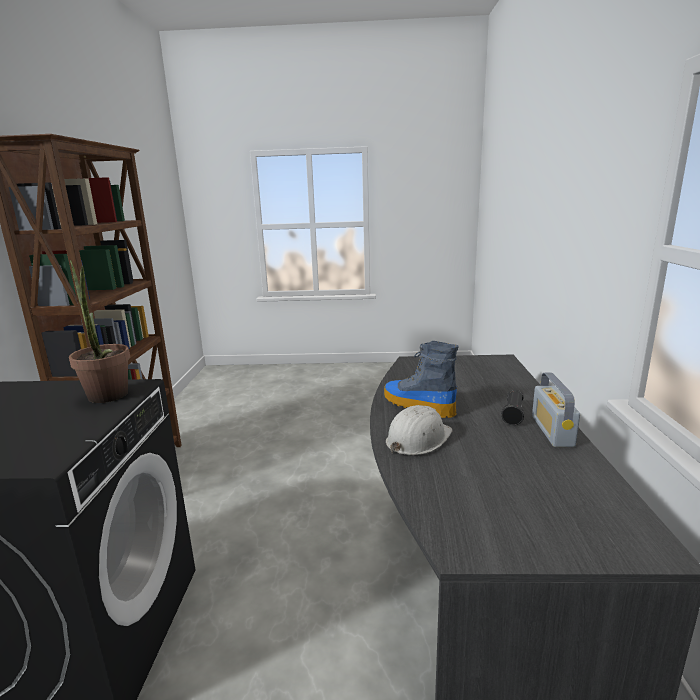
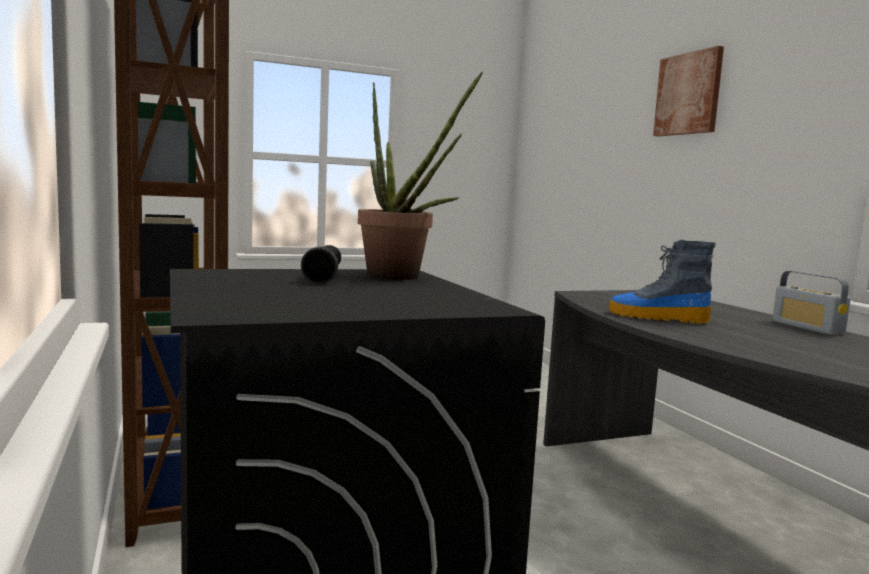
camera: 25 degrees left, 10 degrees down
(418, 439) = (711, 335): white hard hat -> none
(513, 414) = (754, 320): black flashlight -> black flashlight (324, 277)
(555, 164) = (688, 94): none -> picture

